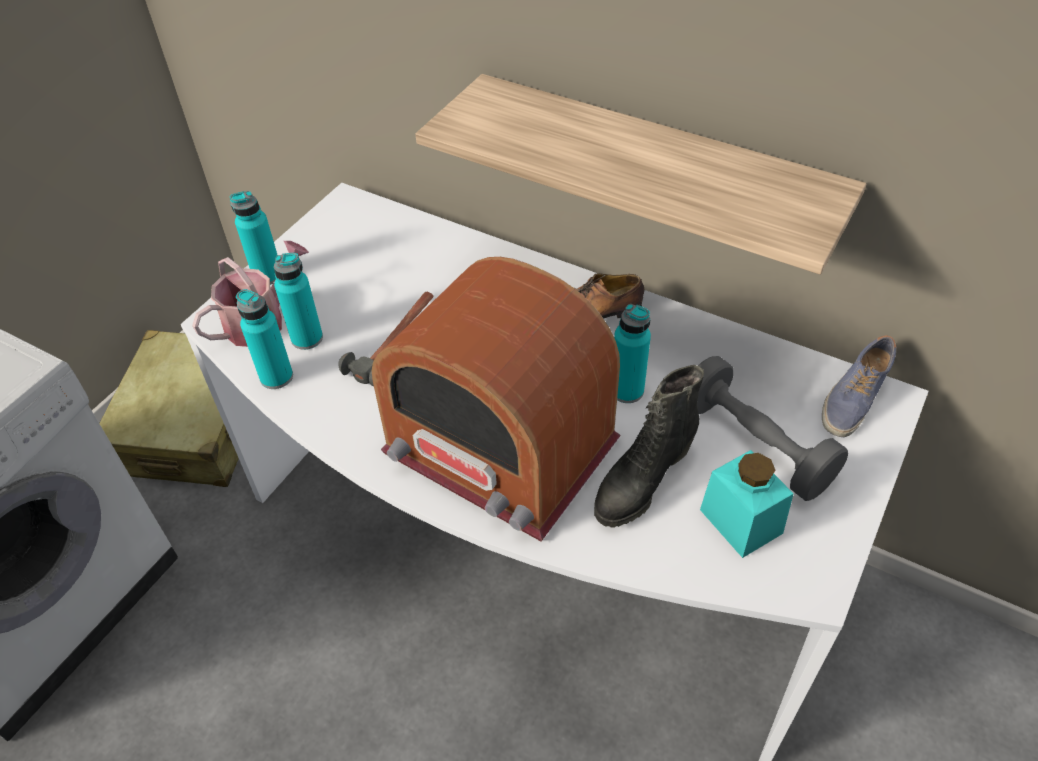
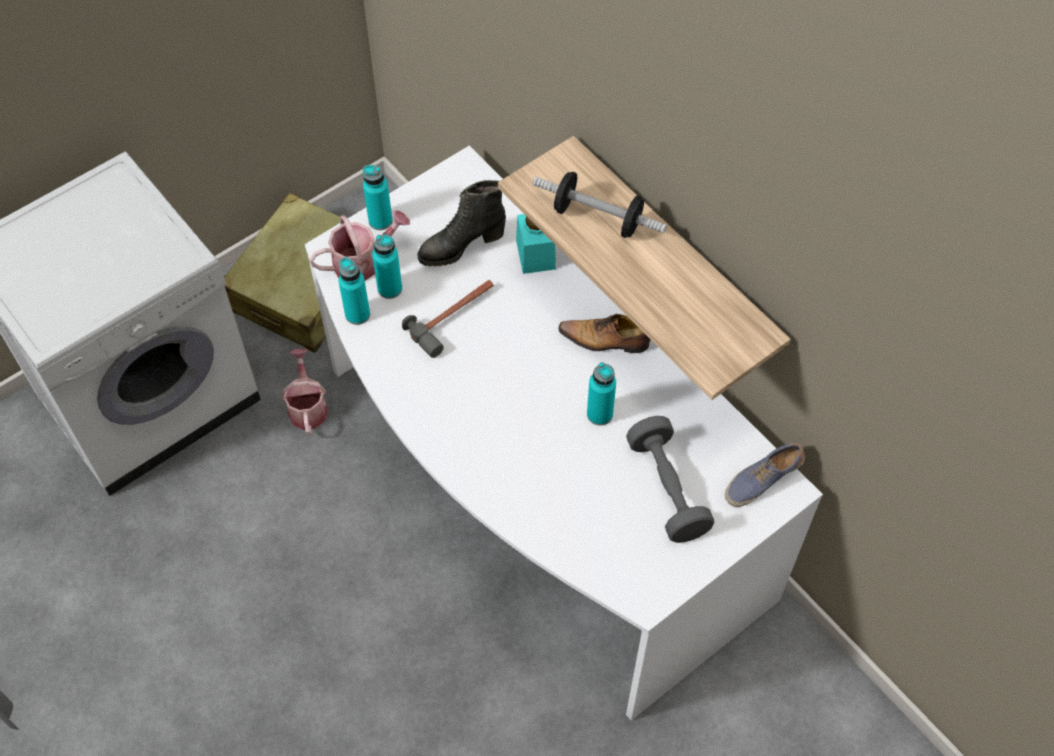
camera: 20 degrees right, 10 degrees up
(237, 546) = (307, 407): none -> watering can
(500, 448) = (489, 426): radio -> none
(558, 134) = (598, 218): none -> dumbbell
(642, 481) = (573, 487): black boot -> black boot (461, 246)
(741, 521) = (624, 539): turquoise jar -> turquoise jar (535, 254)

